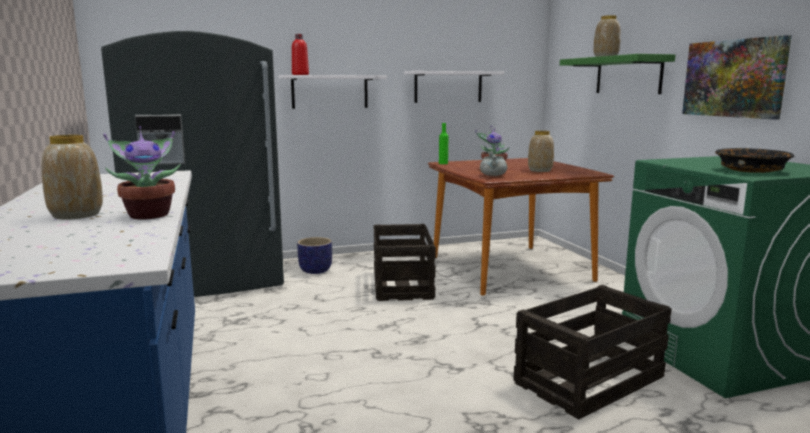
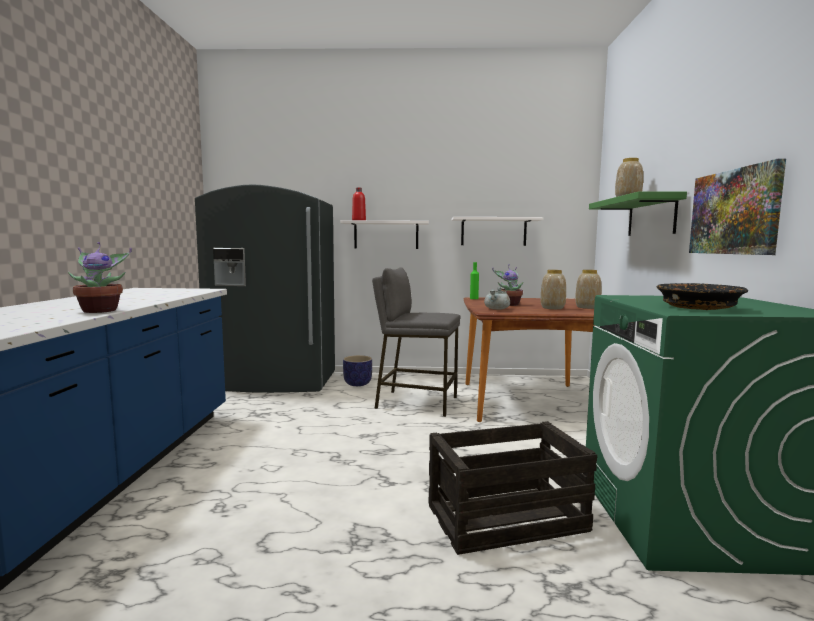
camera: 20 degrees right, 5 degrees down
(75, 215) = (61, 308): vase -> vase (587, 307)
(402, 284) = (416, 402): crate -> grey stool

